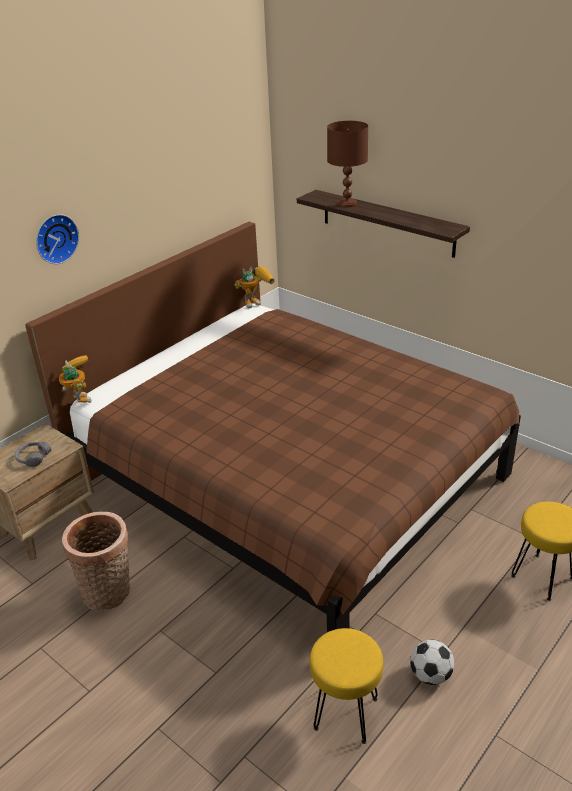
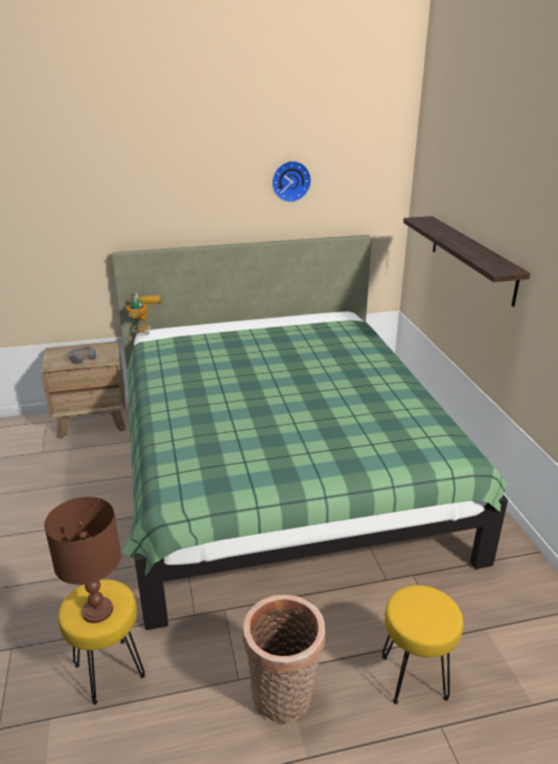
camera: 35 degrees right, 5 degrees down
(55, 238) = (154, 190): wall clock -> wall clock (290, 181)
(109, 594) = (72, 484): basket -> basket (283, 699)
(256, 301) = (354, 311): toy robot -> none
(289, 483) = (279, 472): brown bed -> green bed
(347, 204) = (439, 230): brown table lamp -> brown table lamp (97, 610)
(430, 675) = (207, 690): football -> none

